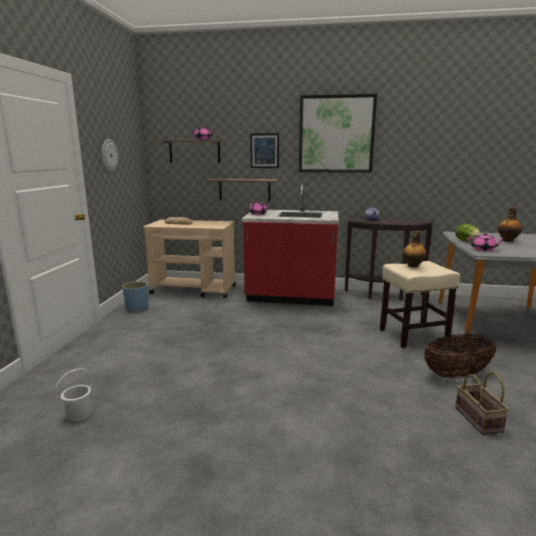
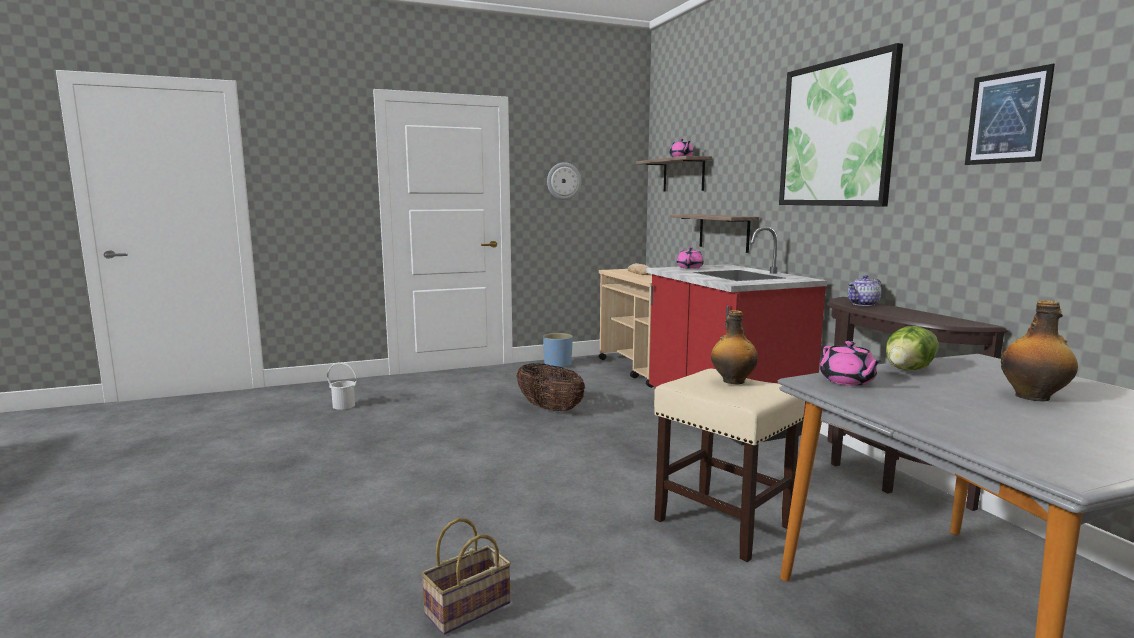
camera: 60 degrees right, 5 degrees down
(264, 150) = (747, 170): picture -> picture (1007, 117)
(457, 374) = (608, 579): basket -> basket (549, 408)

